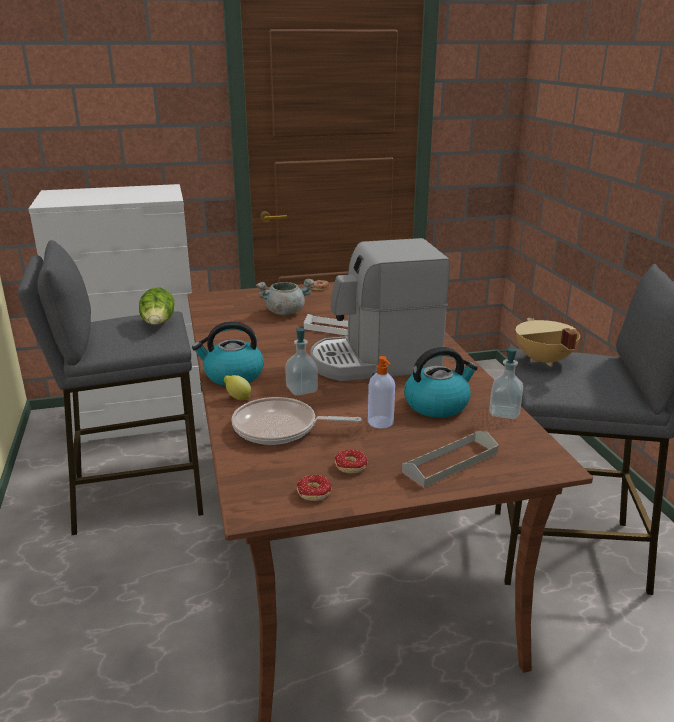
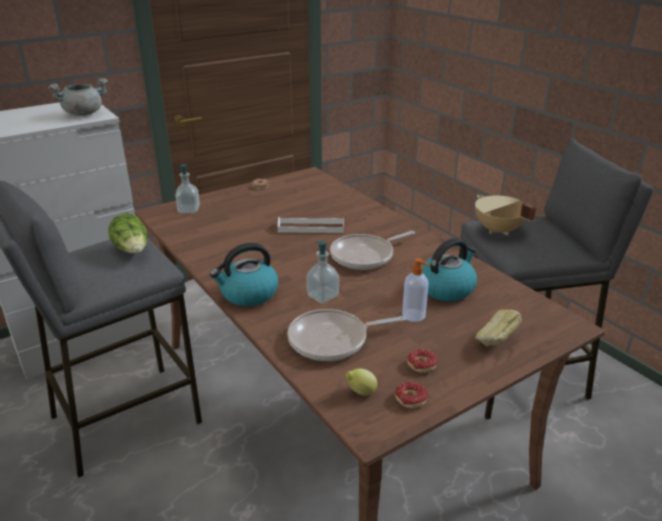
camera: 20 degrees left, 5 degrees up
(237, 398) = (271, 317): lemon -> lemon (360, 392)
(285, 312) = (247, 217): grey cooking pot -> grey cooking pot (84, 113)
(375, 362) = (365, 256): coffee machine -> frying pan
(450, 462) = (496, 342): grey tray -> bread
(504, 412) = (502, 285): soap dispenser -> soap dispenser (189, 210)

